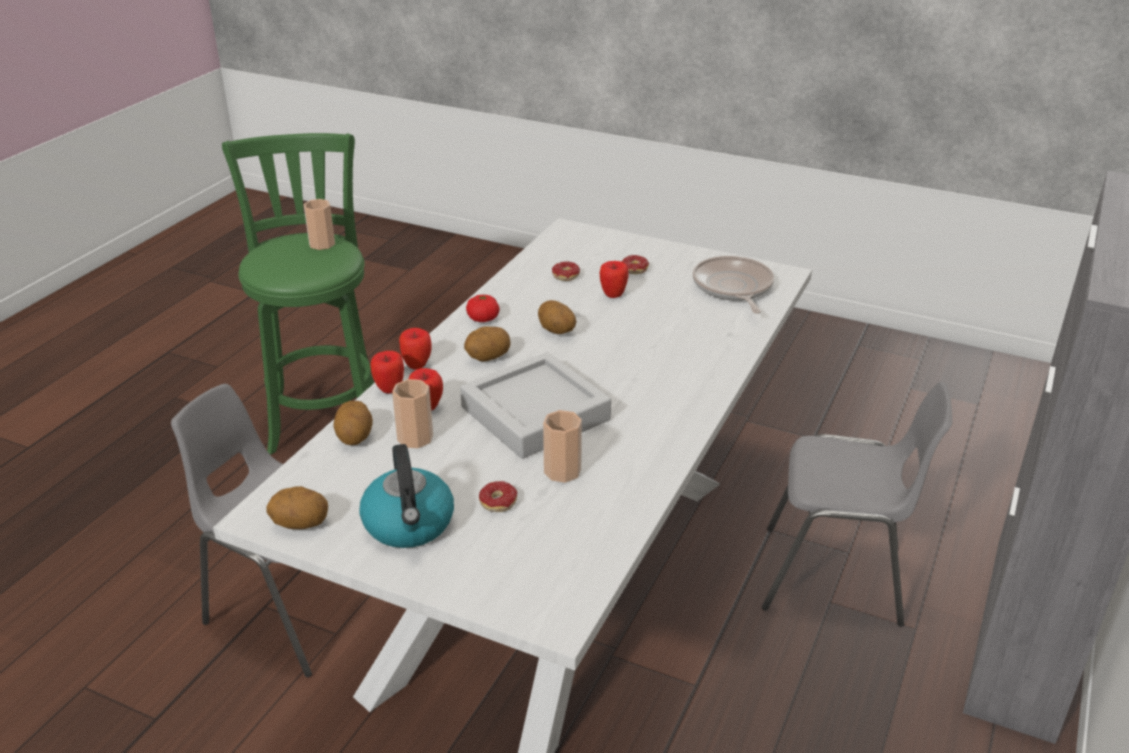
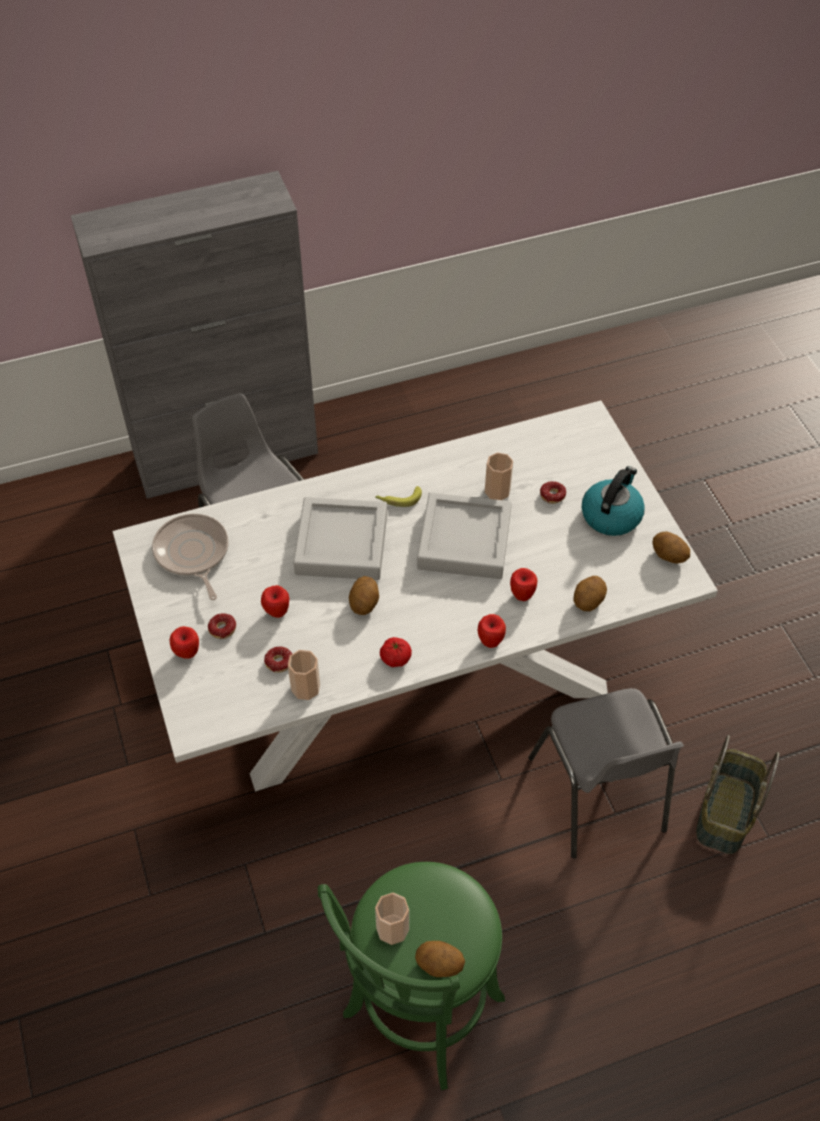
camera: 135 degrees left, 20 degrees up
(144, 676) = (726, 814): none -> basket
(389, 389) = (529, 631): apple -> apple (187, 653)
(415, 438) = (553, 574): cup -> cup (305, 687)
(488, 357) = (437, 613): potato -> potato (439, 965)
(637, 352) = (341, 544): none -> grey tray
(645, 407) = (398, 499): none -> banana
(733, 288) = (192, 554): frying pan -> frying pan turned 120 degrees clockwise

